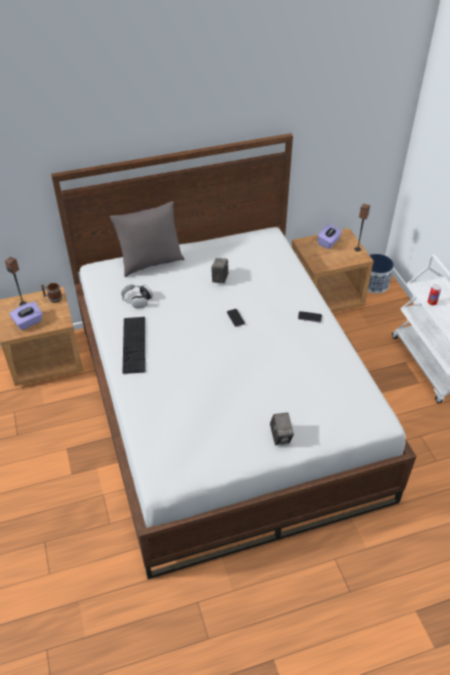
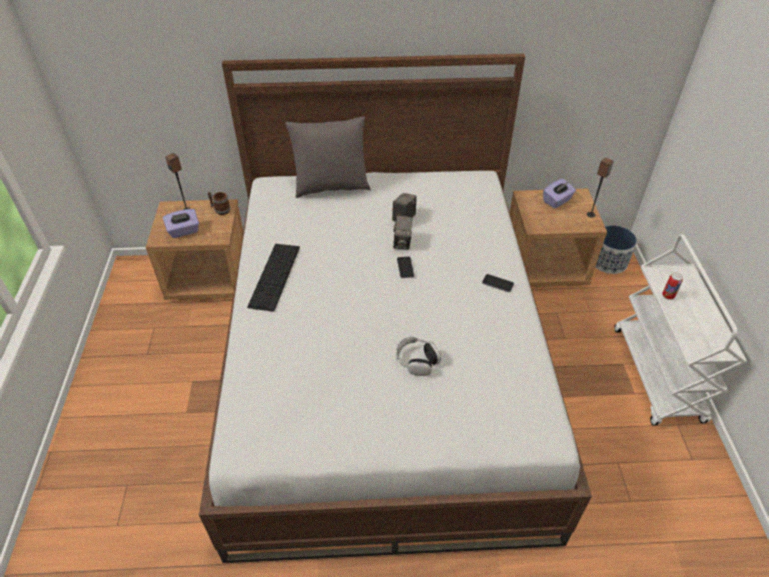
camera: 15 degrees right, 0 degrees up
(137, 299) = (299, 225): headphones -> headphones (417, 361)
(280, 436) = (408, 429): camera -> camera (402, 242)

